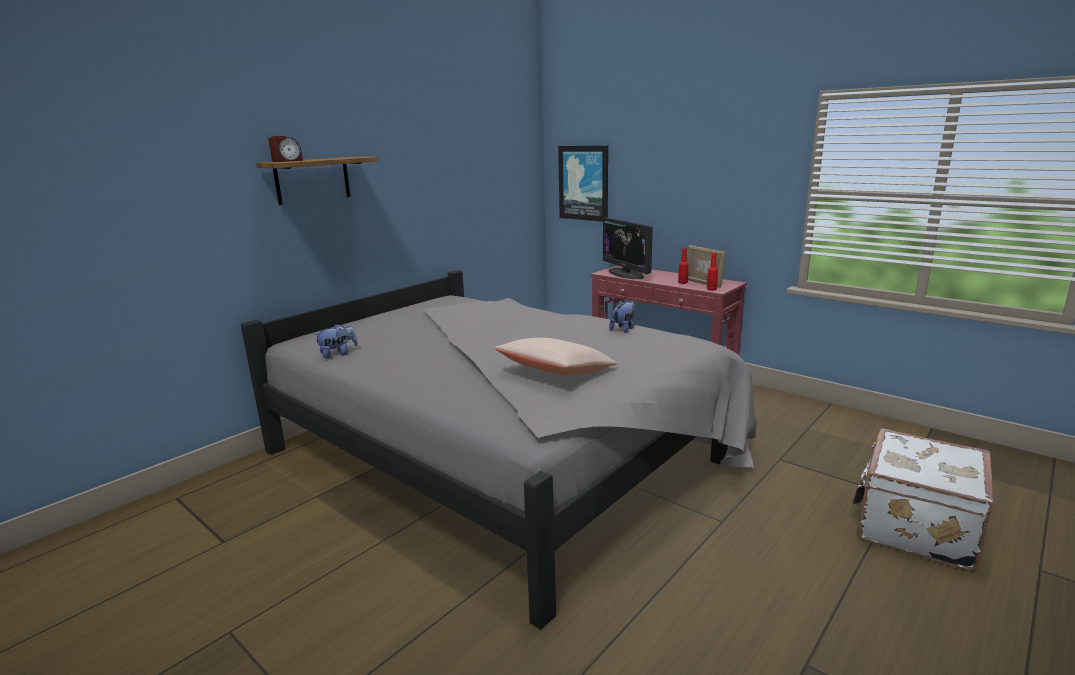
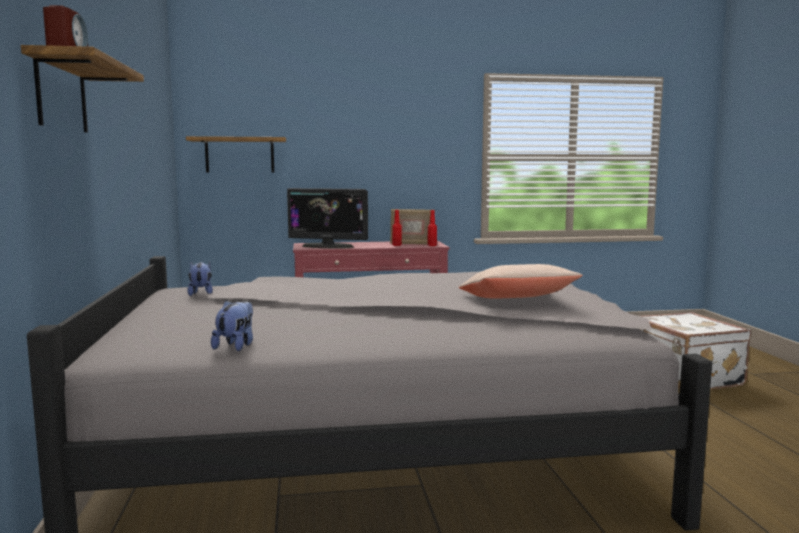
camera: 50 degrees left, 10 degrees down
(584, 183) = (239, 155): picture -> shelf
(624, 329) = (453, 274): plush toy -> plush toy (201, 294)

